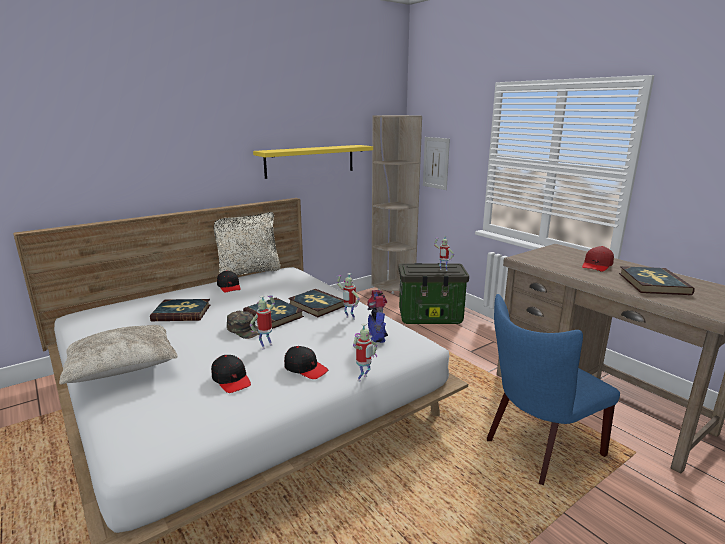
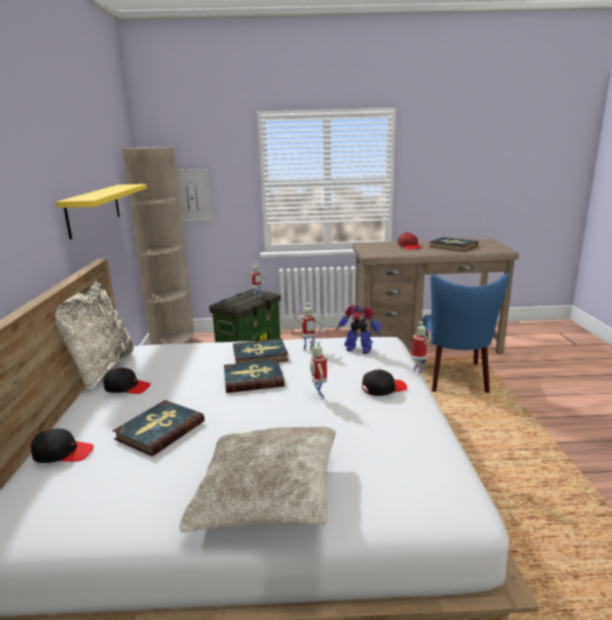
camera: 55 degrees left, 0 degrees up
(231, 379) = (370, 427): black cap -> black cap (63, 453)
(245, 330) = (267, 400): green cap -> none

